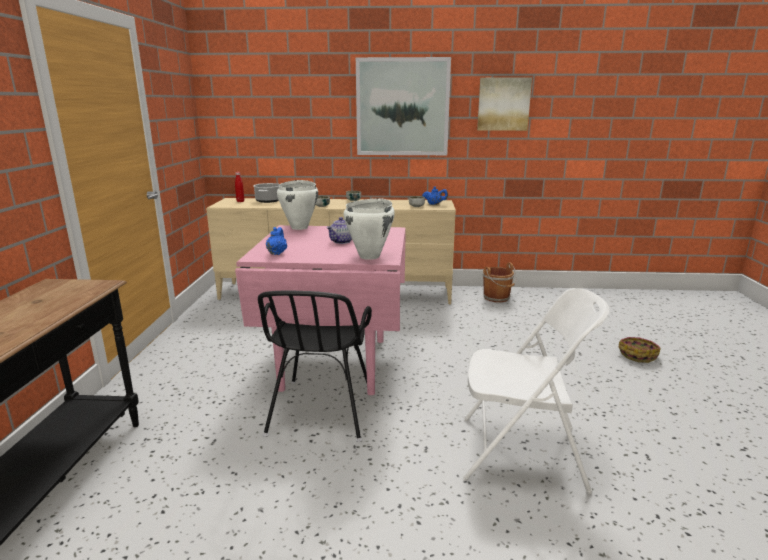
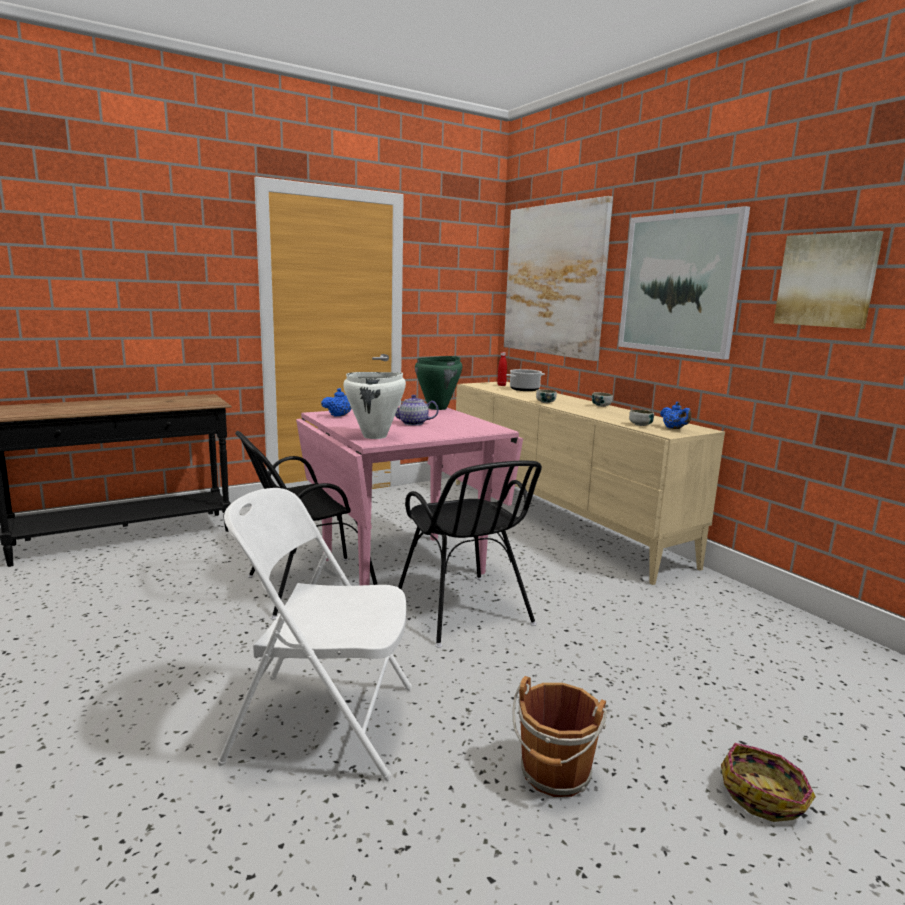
camera: 55 degrees right, 5 degrees down
(272, 105) = (554, 280): none -> picture
(300, 227) = (438, 408): white cooking pot -> green cooking pot
(426, 363) = (465, 611): none -> black chair
(497, 298) = (740, 611): brown bucket -> brown bucket (555, 774)
(521, 452) = (324, 722): white chair -> white chair turned 120 degrees clockwise

